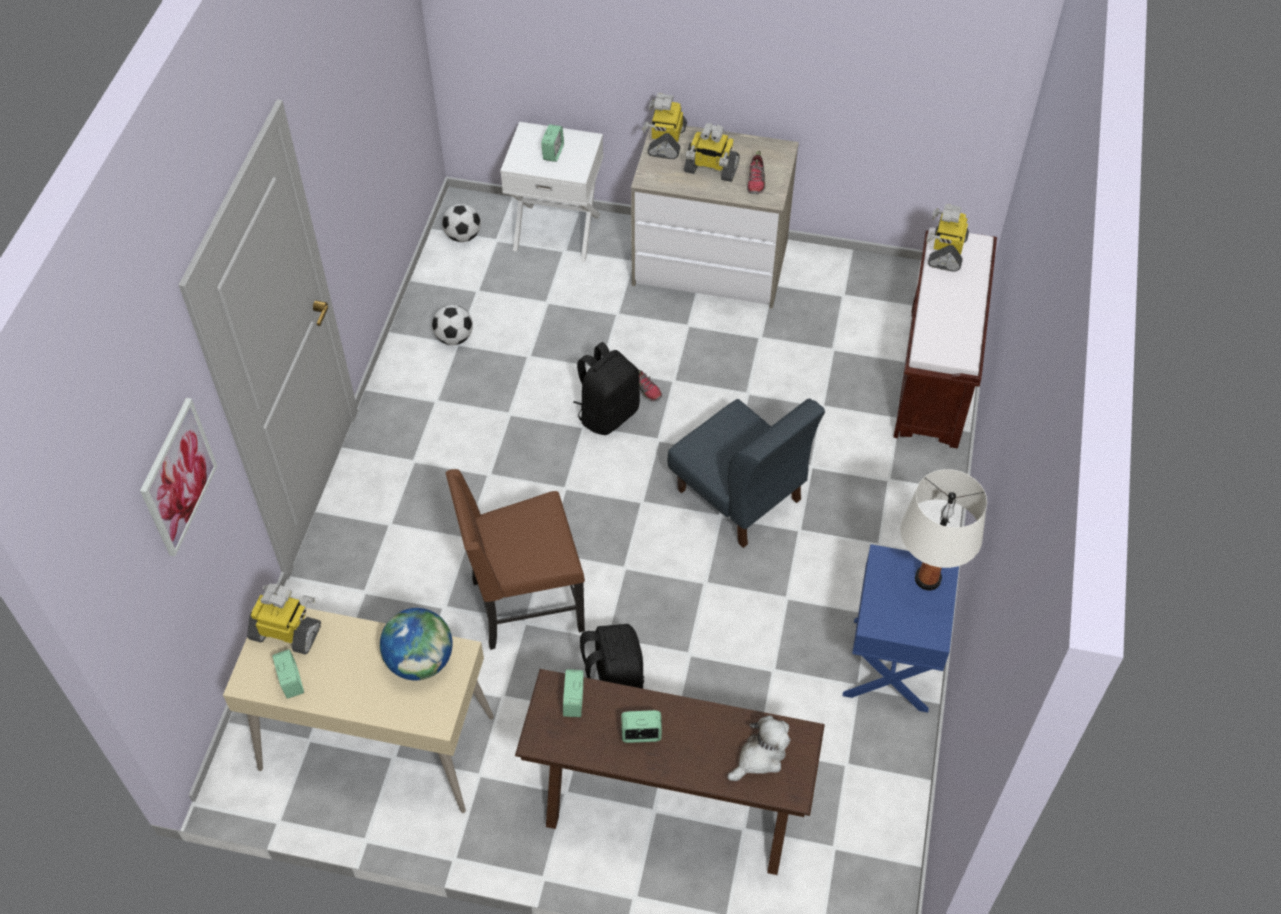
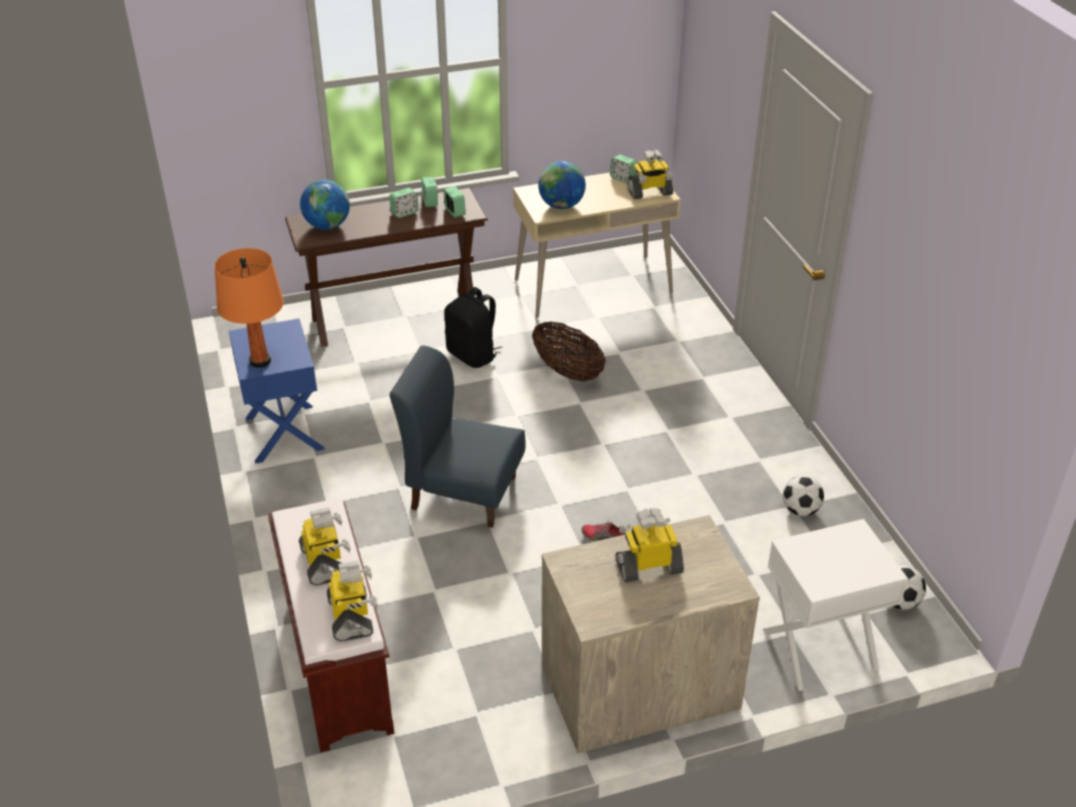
camera: 150 degrees right, 15 degrees down
(177, 477) = (726, 86): picture -> none
(524, 605) = (567, 372): brown chair -> basket
(553, 153) = (835, 557): alarm clock -> alarm clock (430, 202)
(608, 413) = (617, 507): black backpack -> none
(666, 141) = (721, 578): toy robot -> toy robot (325, 562)
(756, 181) = (592, 573): shoe -> none
(760, 757) = (327, 226): plush toy -> globe
(928, 579) = (260, 361): white table lamp -> orange table lamp

